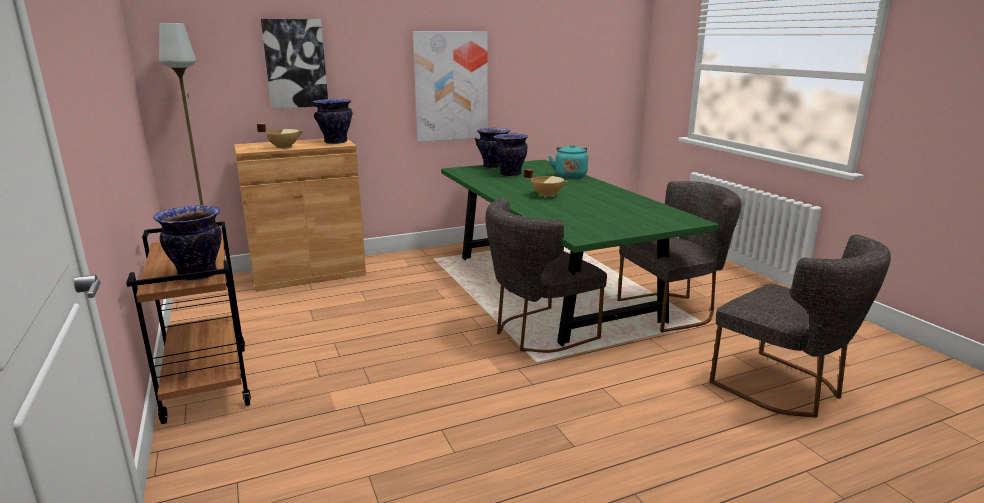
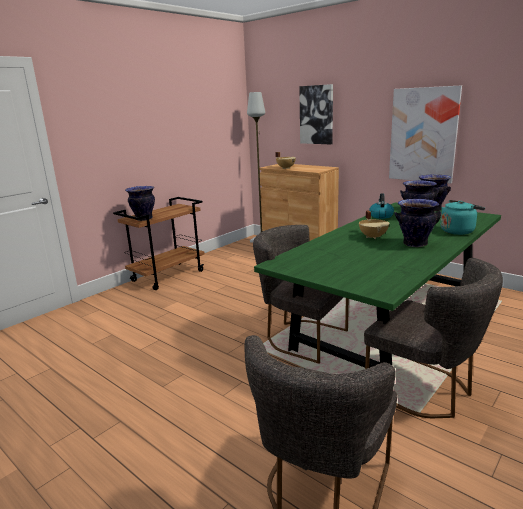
camera: 65 degrees right, 0 degrees up
(335, 142) = (317, 169): vase -> vase (415, 244)
(481, 180) = (381, 216): none -> kettle

